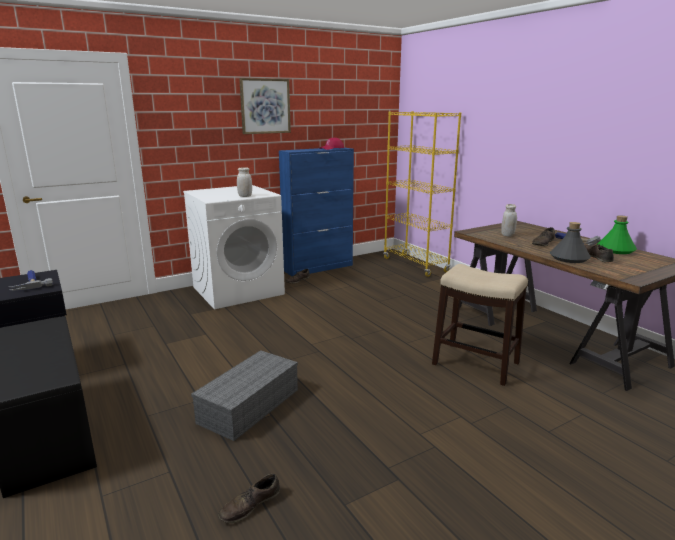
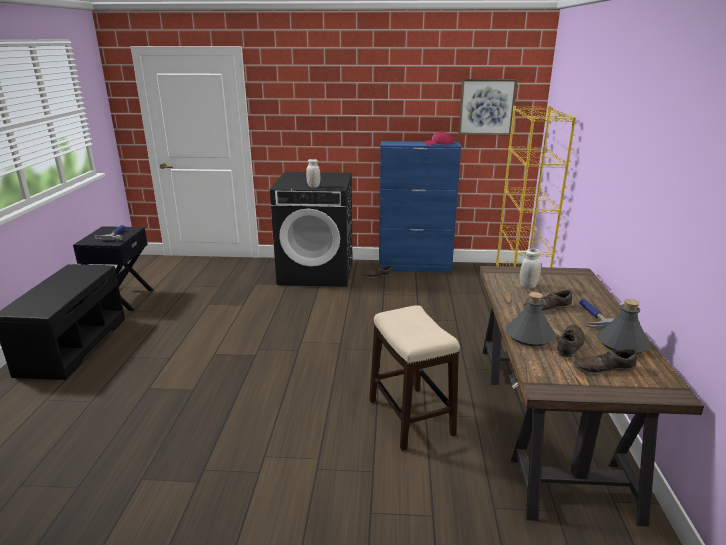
camera: 35 degrees right, 5 degrees up
(238, 290) = (317, 272): white washing machine -> black washing machine
(249, 407) = (189, 377): grey storage box -> none
(250, 505) = (96, 447): brown shoe -> brown shoe (603, 368)
(265, 106) = (371, 95): picture -> picture (486, 107)
(616, 250) = (622, 344): green bottle -> grey bottle

